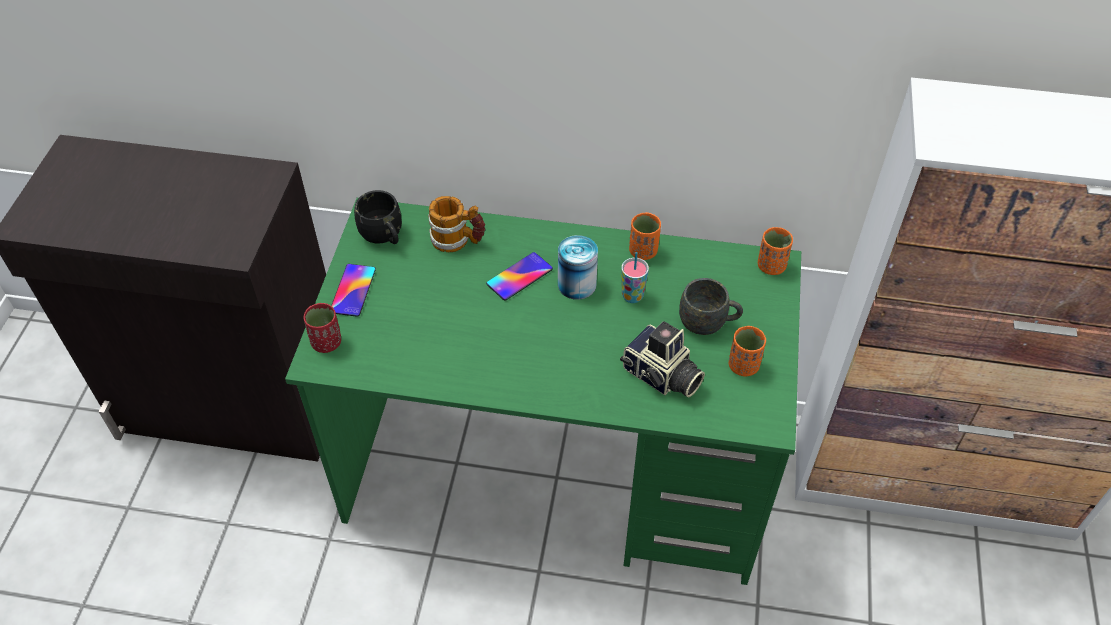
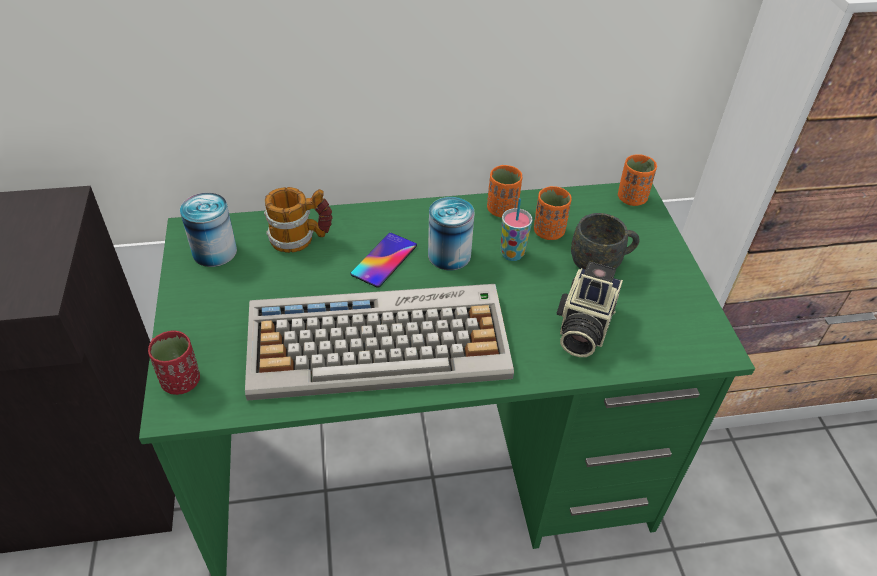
camera: 20 degrees left, 5 degrees down
(353, 290) = (196, 315): phone -> none
(384, 237) = (214, 251): black mug -> can
(488, 348) = (380, 342): none -> keyboard
(661, 377) = (582, 327): camera -> camera turned 90 degrees clockwise
(743, 365) = (657, 296): orange cup -> orange cup (548, 232)

